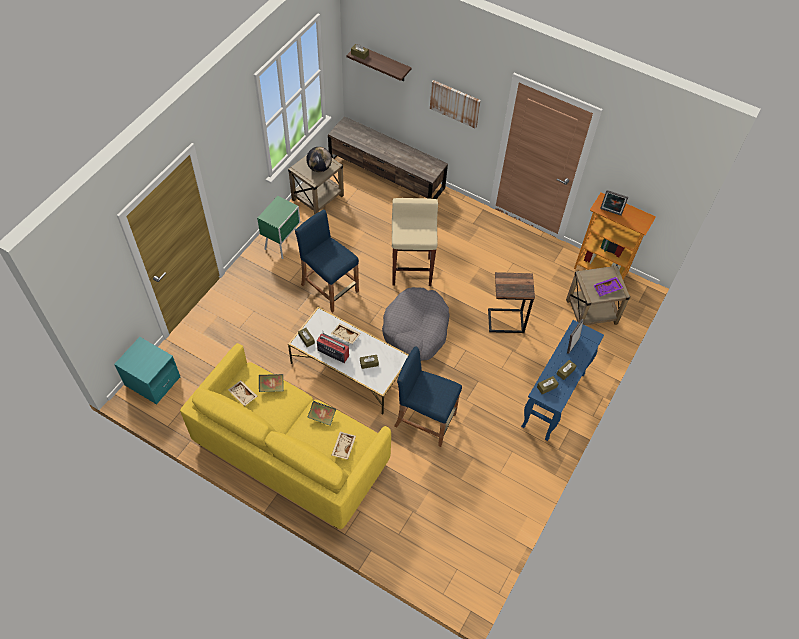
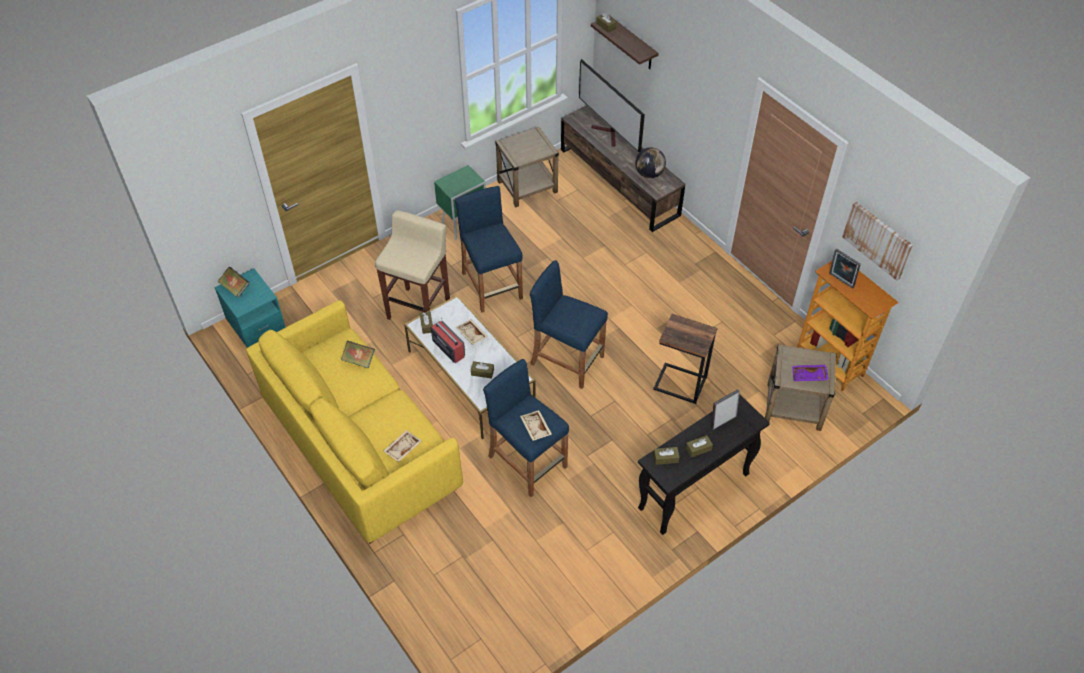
camera: 25 degrees right, 5 degrees down
(242, 395) = (324, 358): beige tray -> beige tray (535, 428)
(319, 168) = (530, 149): globe -> globe (649, 174)
(322, 417) = (396, 409): book -> book (235, 288)
(371, 138) = (609, 134): none -> television
(411, 270) = (595, 294): beige stool -> beige stool (419, 309)
(416, 330) = (567, 360): grey dog bed -> blue stool
(455, 103) = (698, 107): picture -> picture (877, 240)
(553, 401) = (693, 492): blue console table -> black console table

